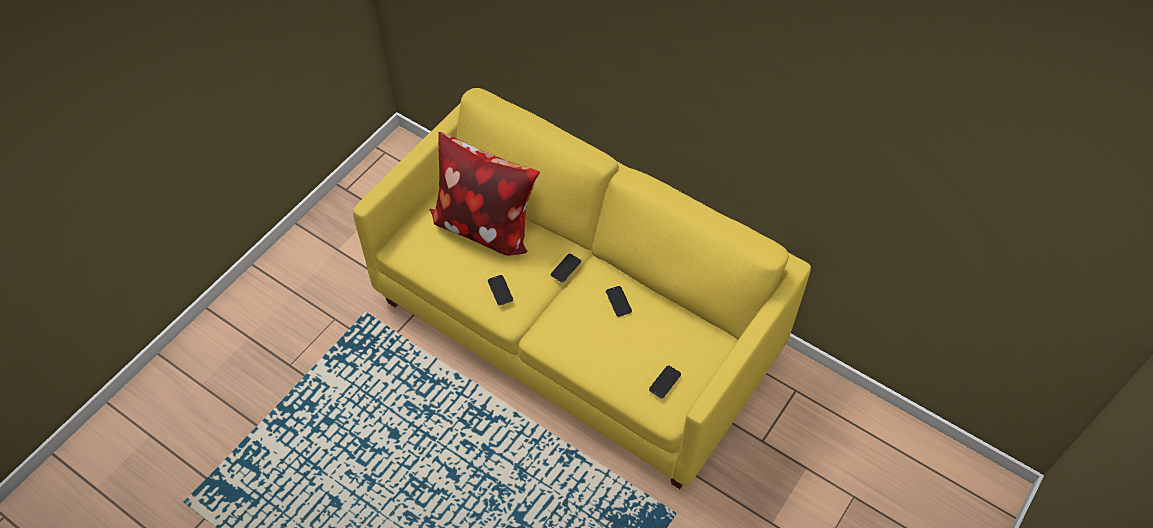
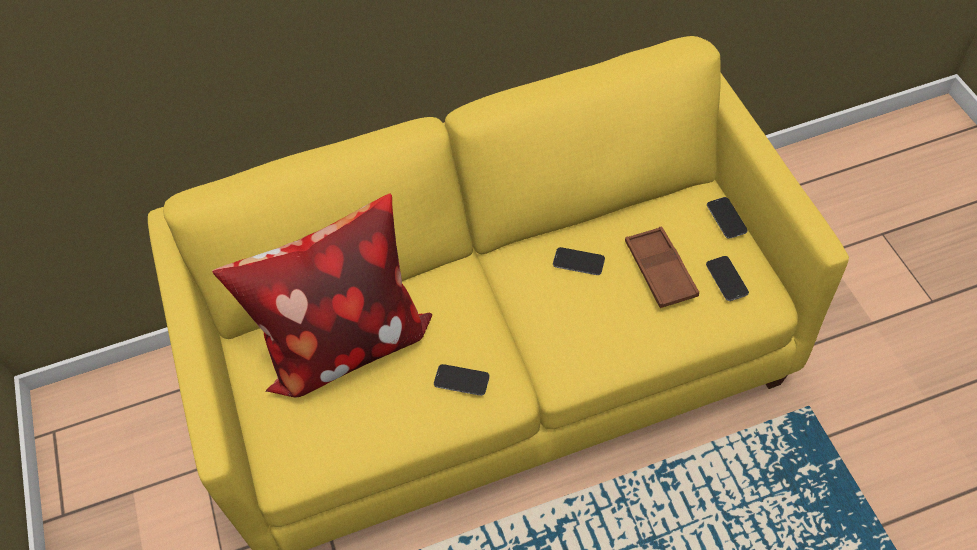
camera: 50 degrees left, 0 degrees up
(566, 268) = (483, 291): phone -> phone (726, 218)
(643, 345) = (660, 271): none -> brown tray

